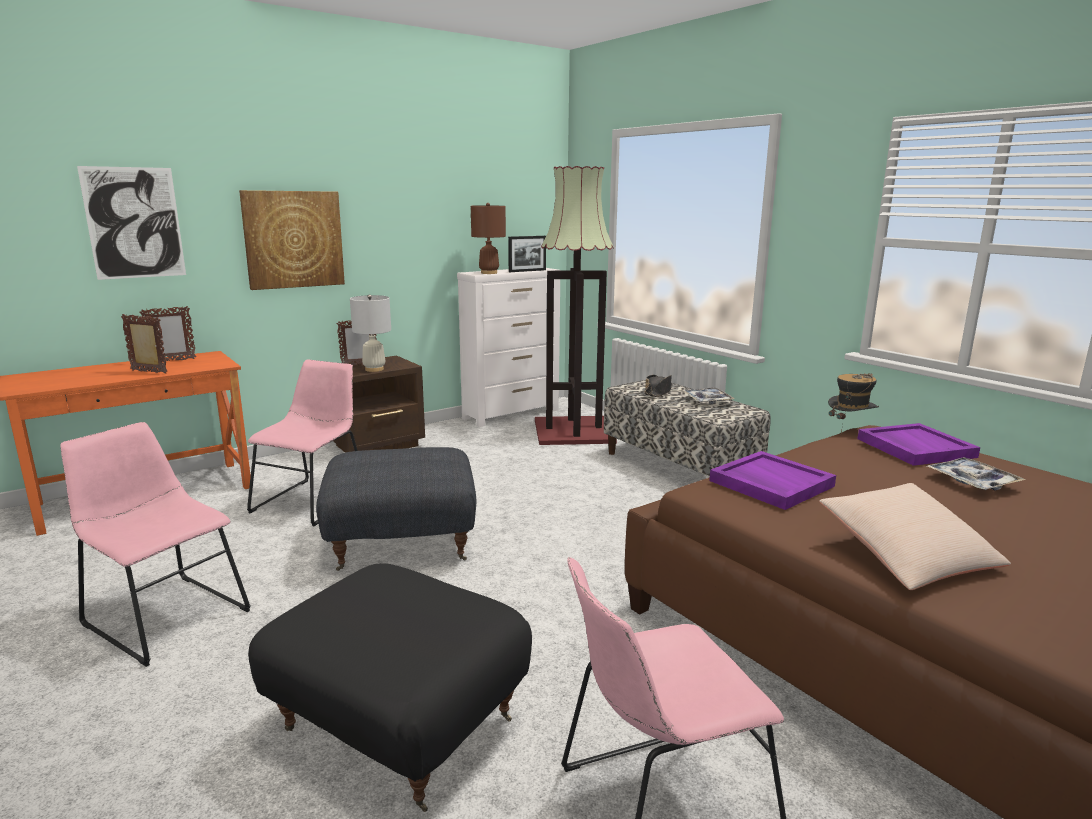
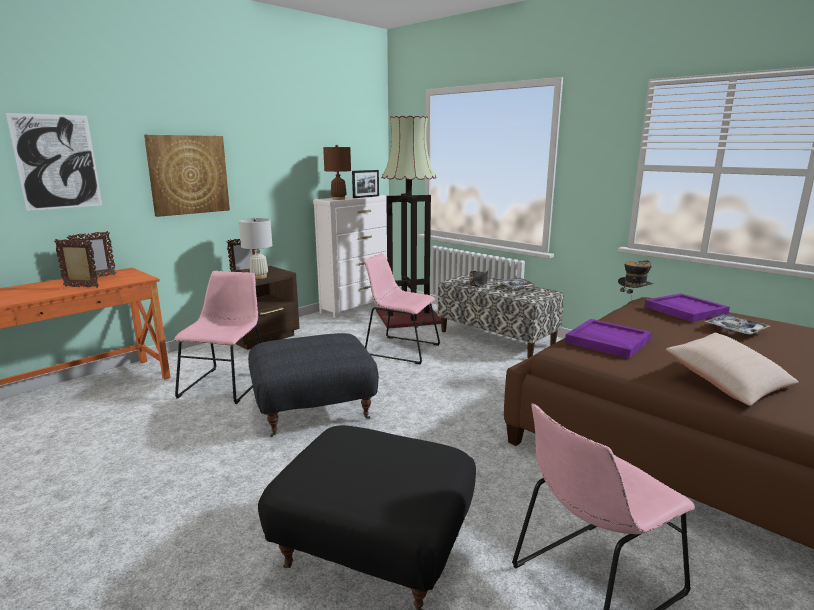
camera: 10 degrees left, 0 degrees up
(163, 615) = (137, 488): pink chair -> pink chair (399, 349)

